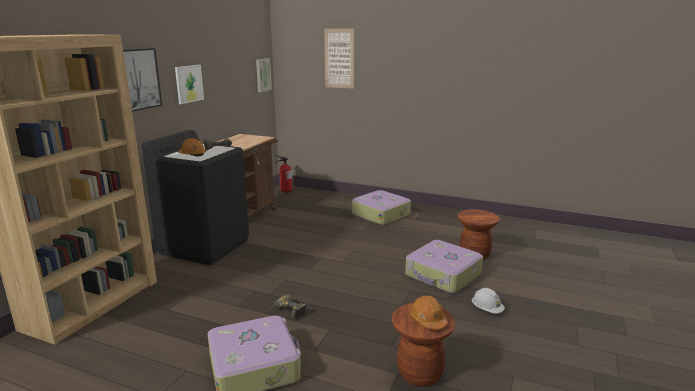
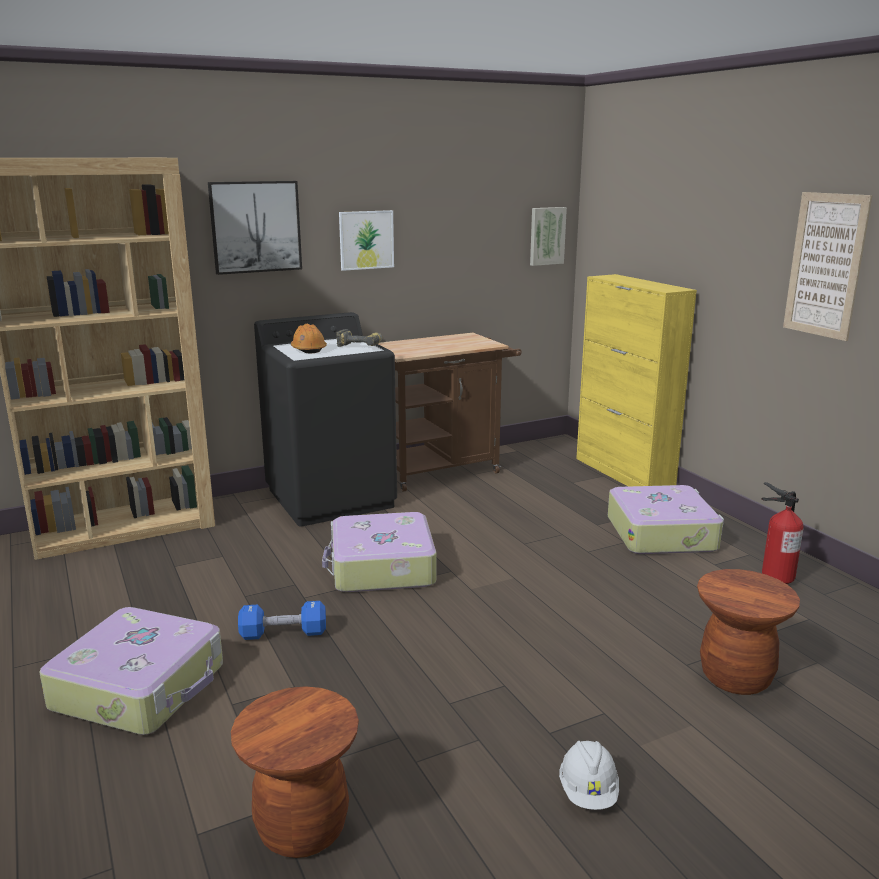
camera: 40 degrees right, 0 degrees up
(285, 191) = (559, 448): fire extinguisher -> fire extinguisher (777, 578)
(287, 312) = (283, 633): power drill -> blue dumbbell
(331, 195) = (623, 474): none -> yellow cabinet
(339, 58) = (670, 212): picture -> picture (825, 265)
(428, 320) = (298, 730): orange hard hat -> none
(443, 275) = (606, 687): suitcase -> suitcase (381, 567)

